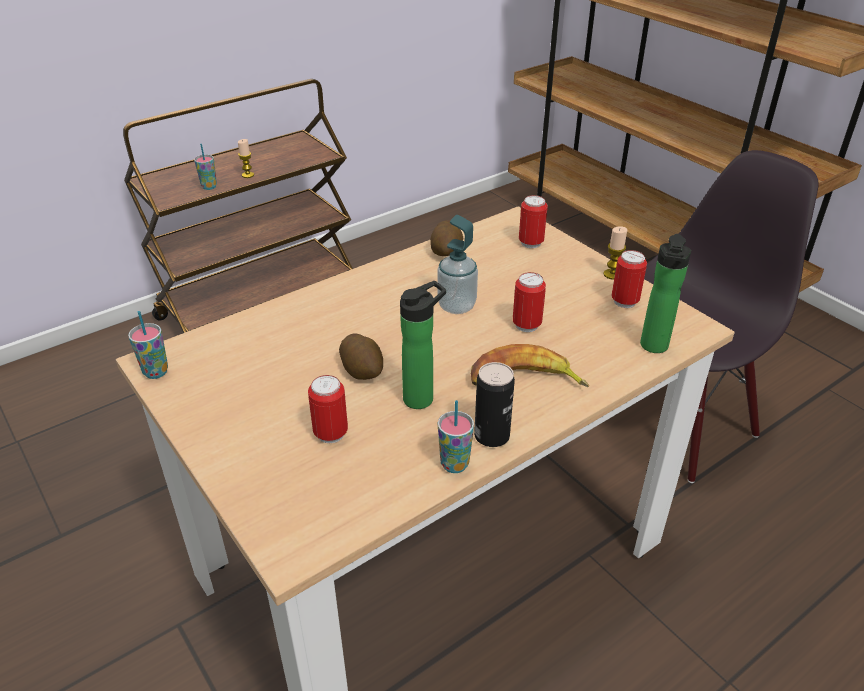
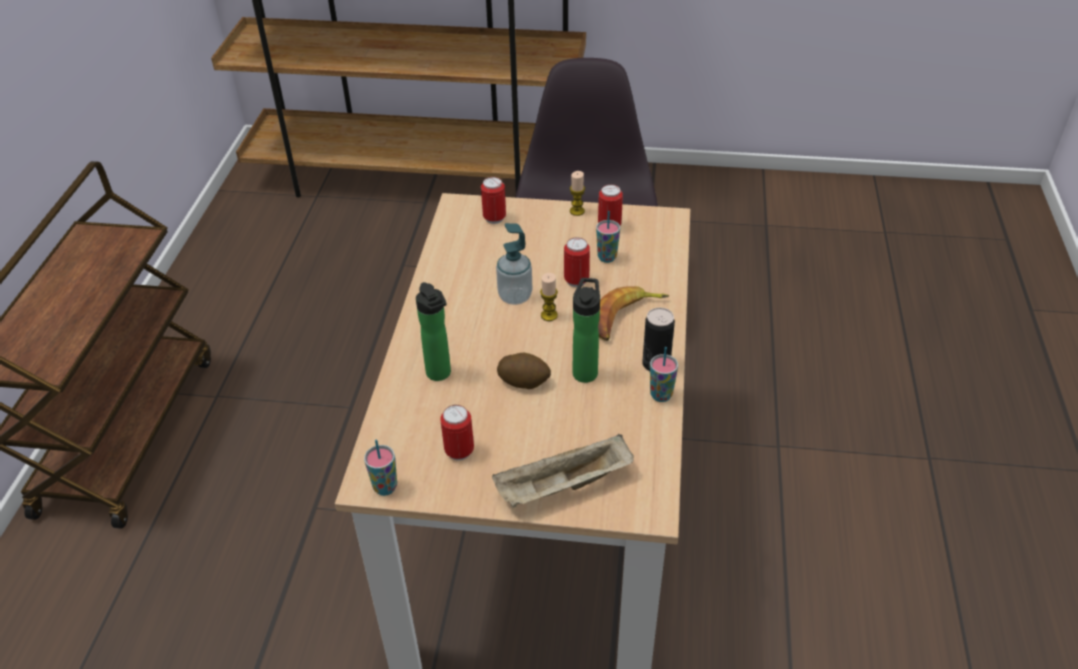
camera: 45 degrees left, 5 degrees up
(209, 187) = (71, 333): cup -> cup (607, 257)
(248, 175) = (93, 299): candle -> candle (549, 315)
(259, 471) = (563, 487): none -> beige tray
(331, 433) = (568, 433): can -> can (459, 451)
(446, 251) = (447, 260): potato -> none
(653, 348) = (664, 247): bottle -> bottle (440, 375)

